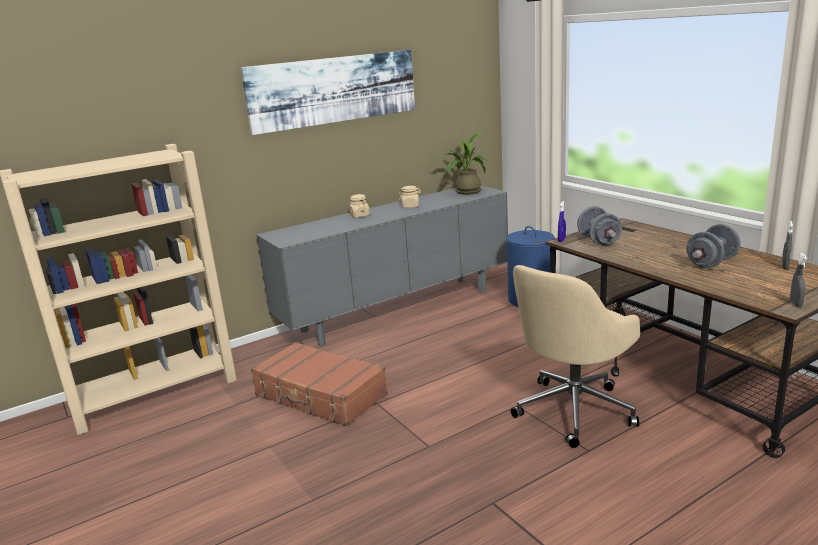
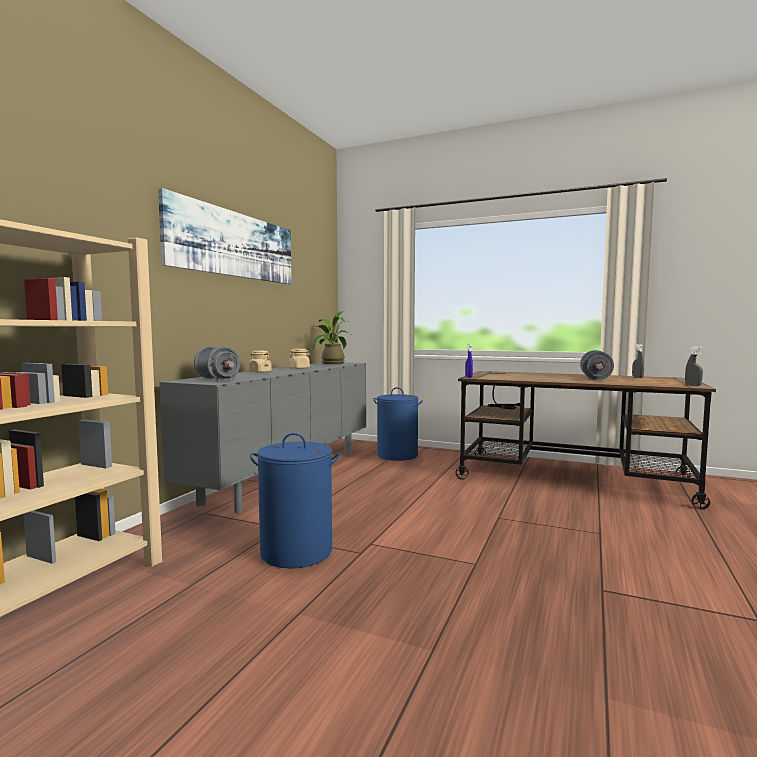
camera: 35 degrees left, 15 degrees down
(320, 396) = (297, 551): brown suitcase -> blue laundry basket
(573, 411) = (545, 512): beige office chair -> none
(598, 241) = (496, 376): grey dumbbell -> grey dumbbell (217, 379)

